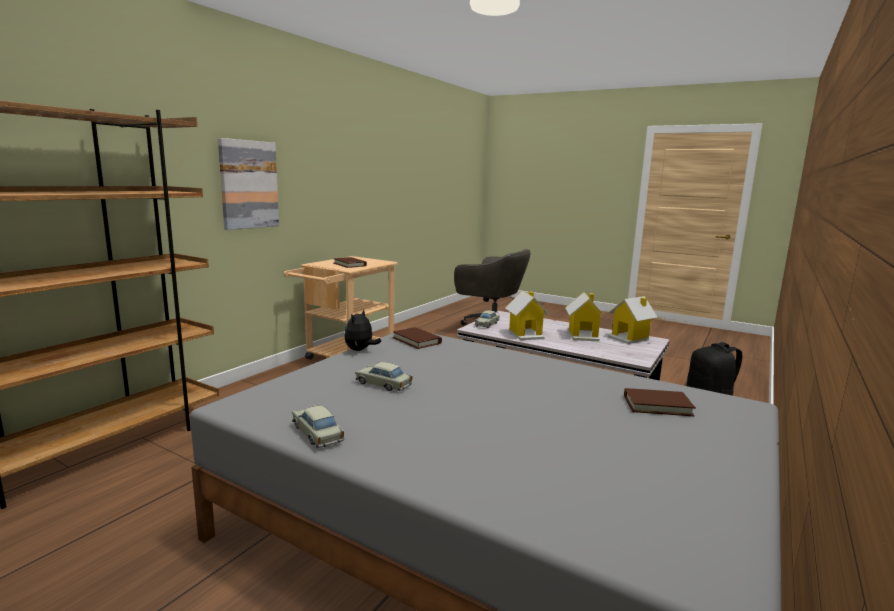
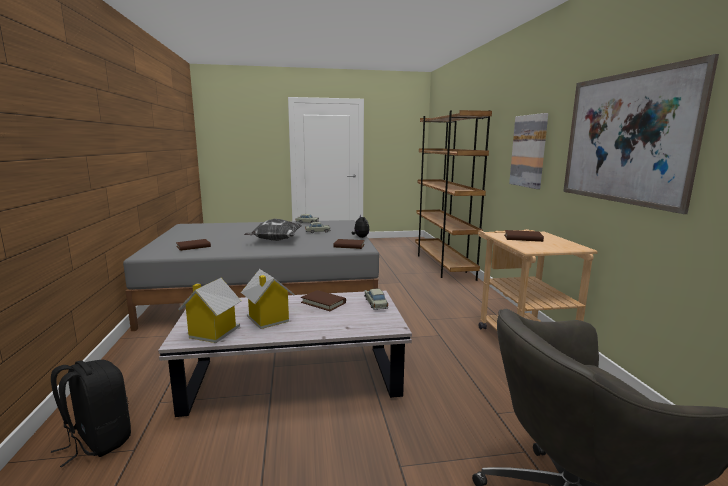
camera: 140 degrees right, 0 degrees up
(349, 173) = (624, 138): none -> picture
(499, 380) = (274, 241): none -> pillow
(526, 334) = (323, 302): toy house -> brown book

